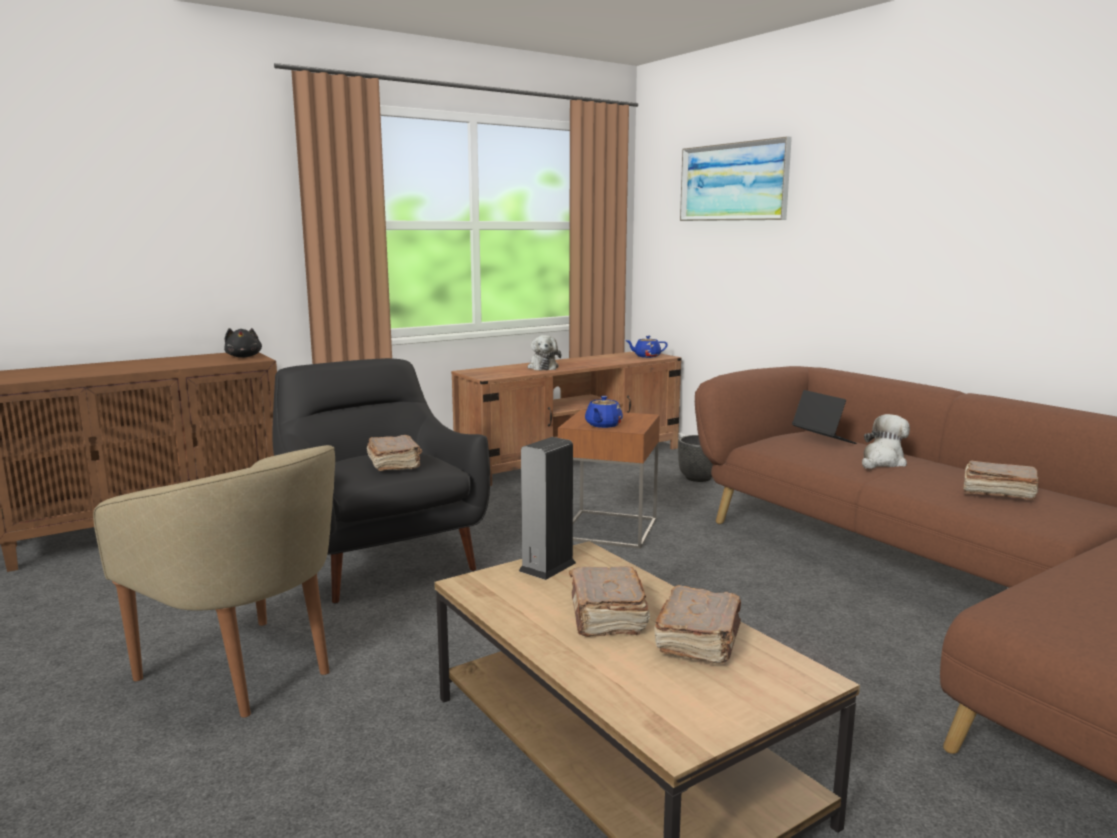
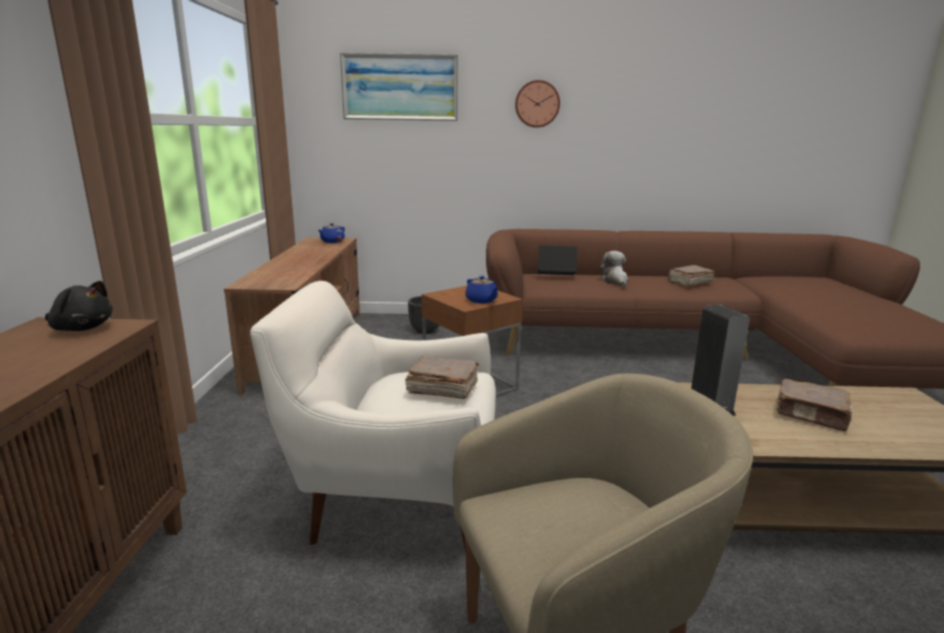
camera: 55 degrees left, 5 degrees up
(381, 558) = (394, 496): black armchair -> white armchair
(543, 367) = (295, 266): plush toy -> none
(699, 641) = (855, 403): brown book -> none
(879, 193) = (537, 104): none -> wall clock

